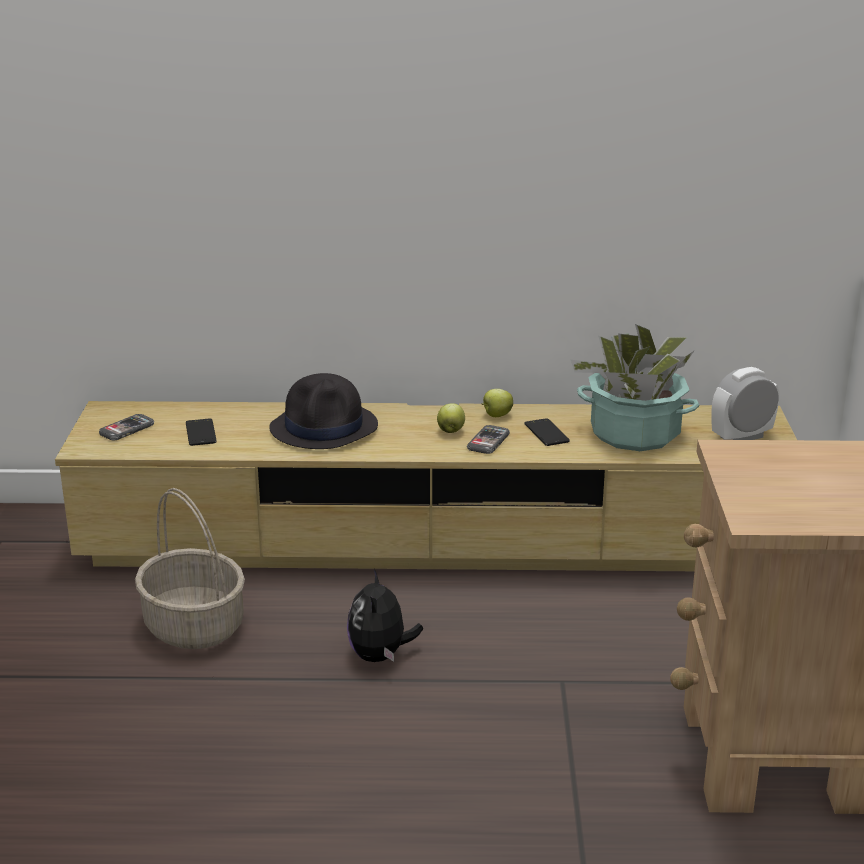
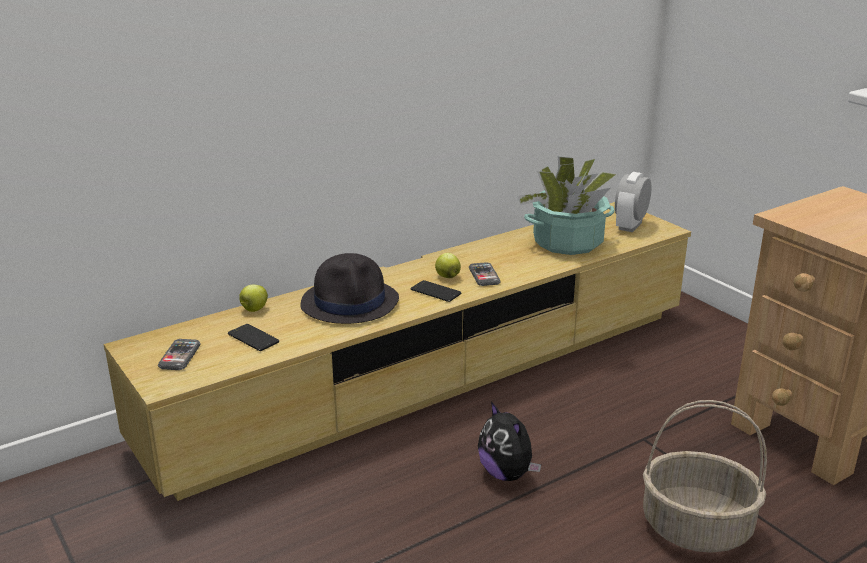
camera: 35 degrees left, 0 degrees up
(195, 627) = (337, 513): basket -> basket (697, 527)
(496, 415) = (461, 256): apple -> apple (254, 309)
(546, 433) = (513, 258): phone -> phone (435, 292)

